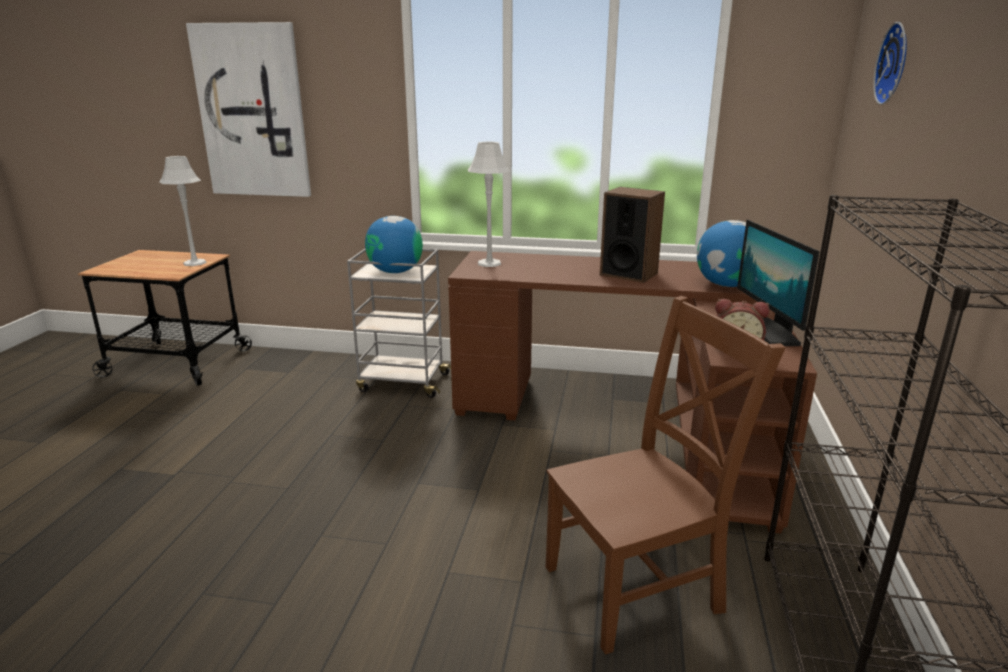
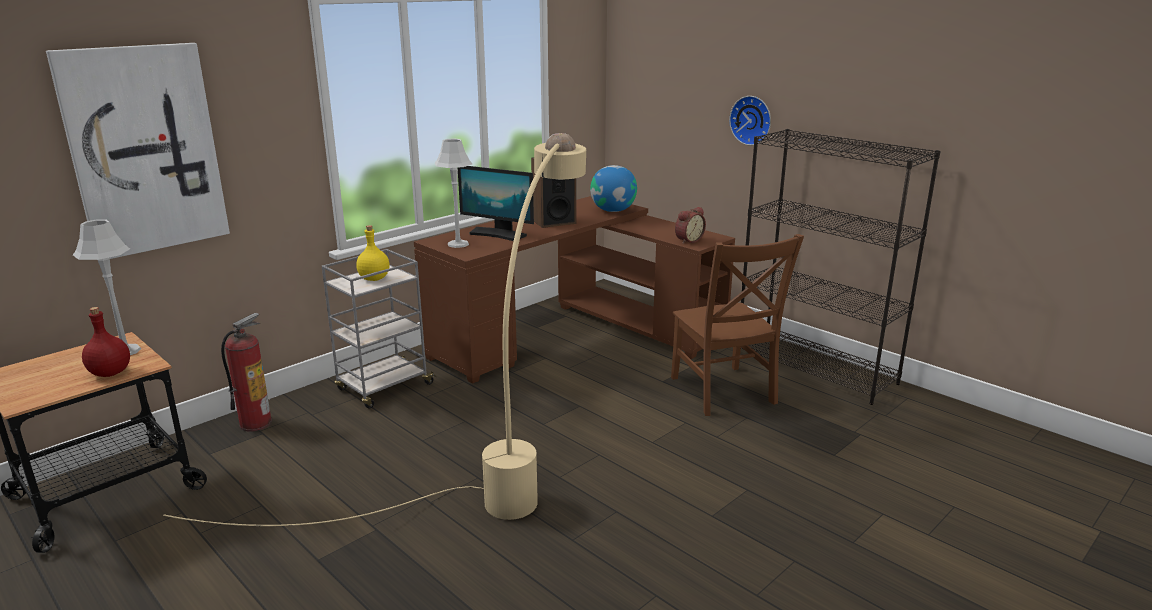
camera: 55 degrees left, 0 degrees up
(155, 271) = (109, 373): none -> red bottle
(300, 363) = (255, 423): none -> fire extinguisher
(319, 491) = (502, 464): none -> beige floor lamp
(395, 271) = (374, 279): globe -> yellow bottle
(639, 587) = (724, 392): brown chair -> brown chair turned 150 degrees clockwise
(767, 330) = (674, 228): monitor -> monitor (498, 234)
(896, 64) = (676, 55): wall clock -> wall clock (752, 120)

